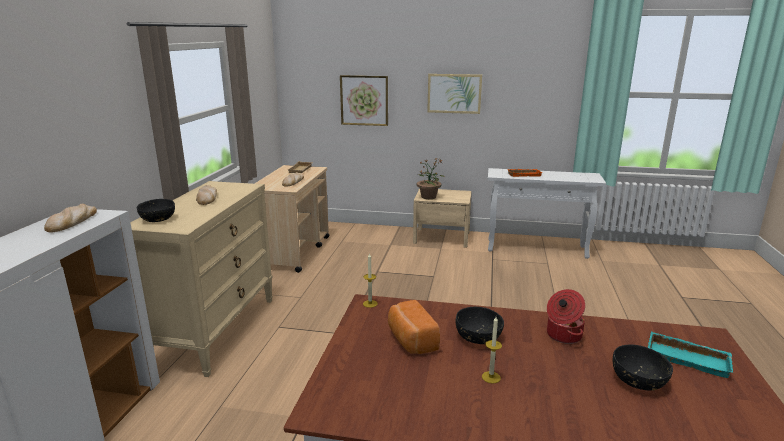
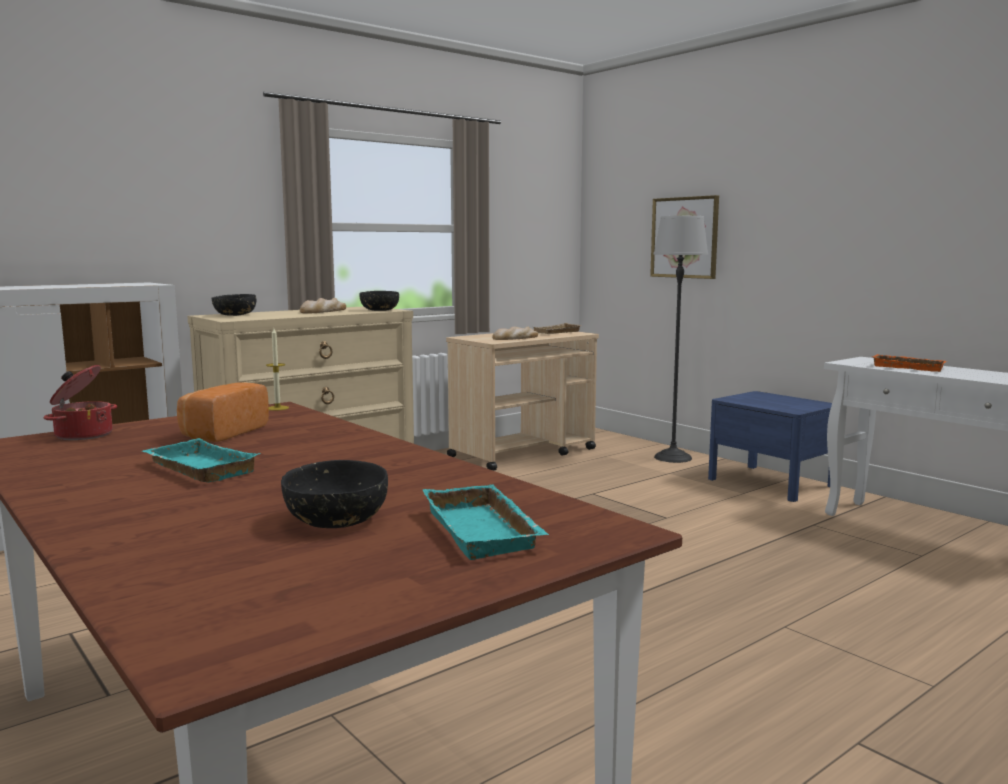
camera: 40 degrees right, 10 degrees down
(72, 221) = (116, 284): bread -> none
(376, 232) = (673, 457): none -> floor lamp
(429, 197) = (745, 399): potted plant -> none
(441, 237) = (770, 483): beige nightstand -> blue nightstand
(454, 93) = (820, 219): picture -> none
(478, 337) = (290, 447): black bowl -> black bowl (379, 310)
(491, 377) = (196, 469): candle -> turquoise tray
(563, 335) = (389, 470): cooking pot -> cooking pot (83, 435)

